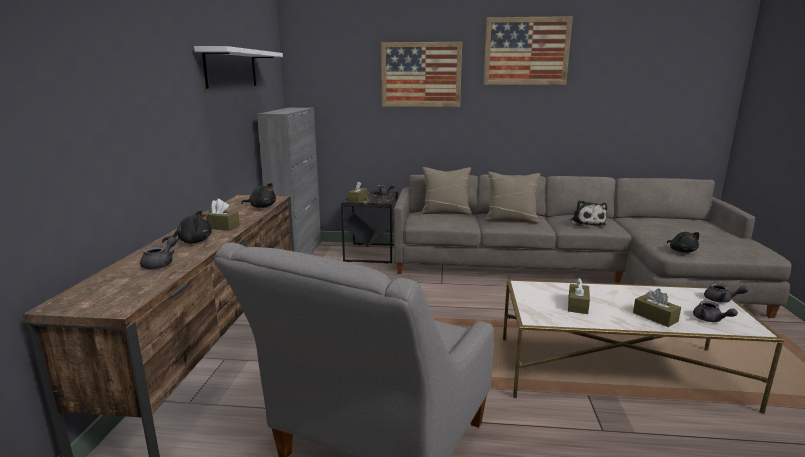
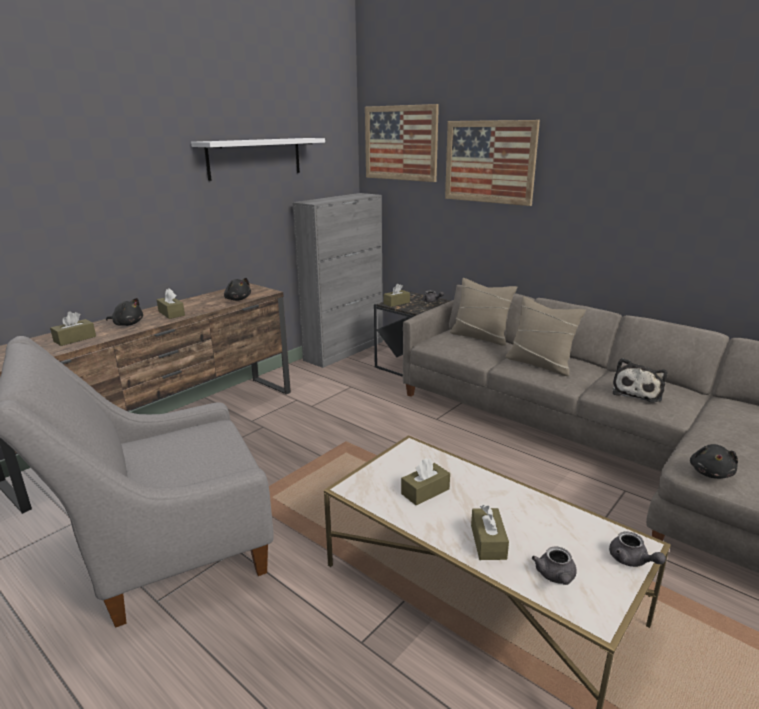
camera: 35 degrees right, 5 degrees up
(161, 264) = (75, 339): grey teapot -> brown tissue box
(526, 51) = (624, 133): picture -> picture (400, 143)

